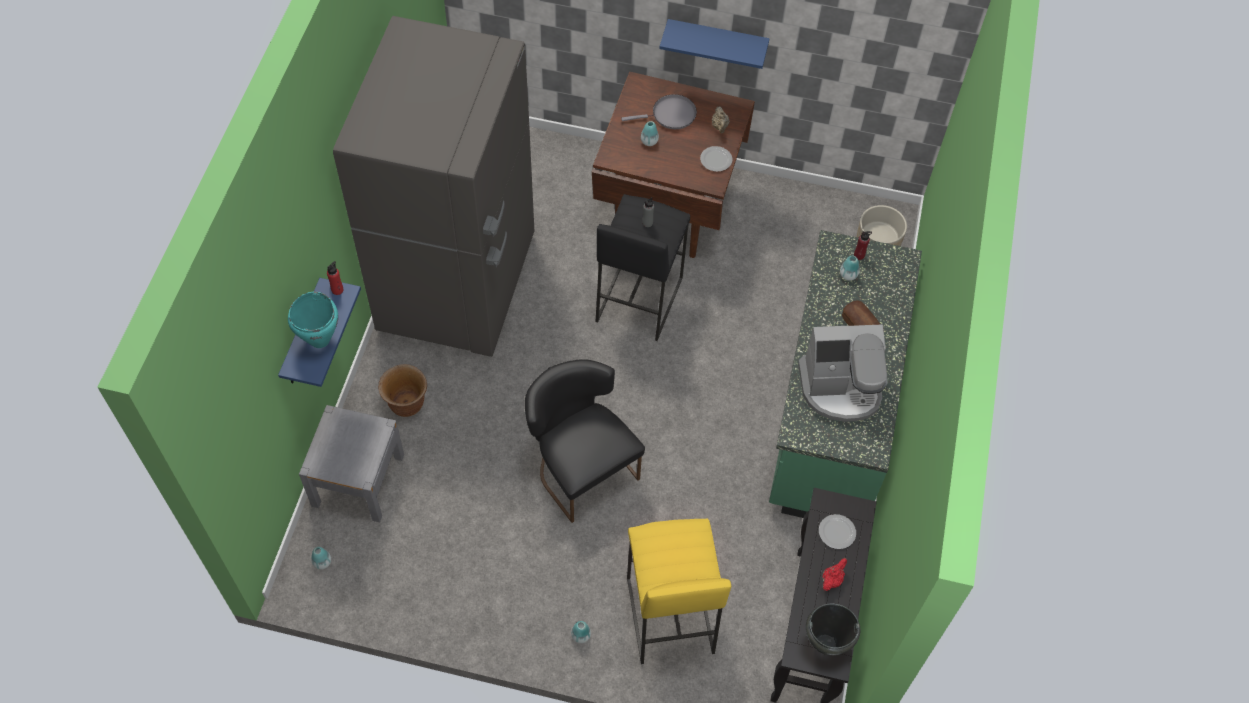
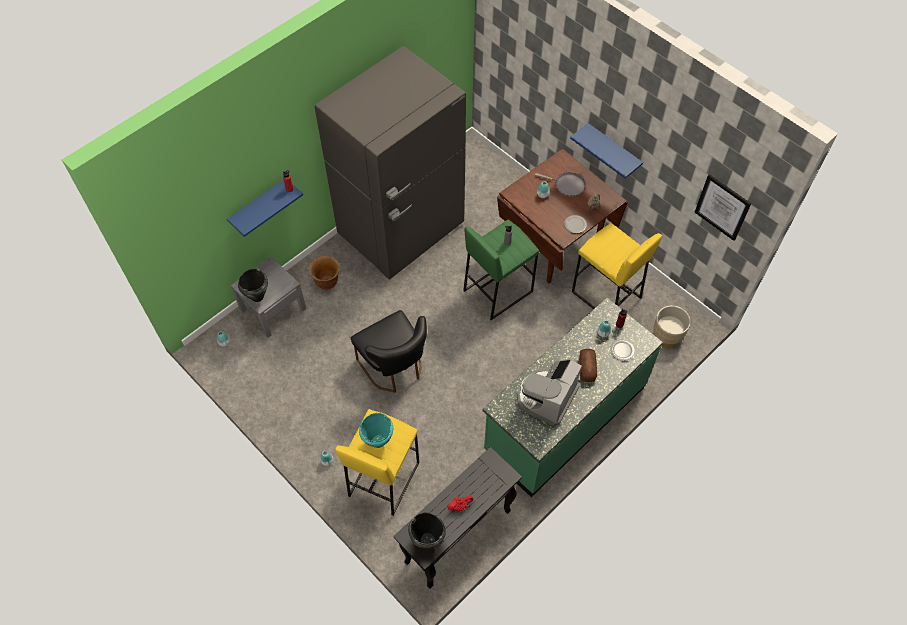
camera: 35 degrees right, 0 degrees up
(319, 340) = (260, 211): turquoise cooking pot -> turquoise cooking pot (377, 441)
(350, 470) = (257, 297): none -> black cooking pot
(580, 468) = (394, 368): black chair -> black chair turned 150 degrees clockwise
(638, 299) = (497, 290): black stool -> green stool
(772, 237) = (605, 295): none -> yellow stool
(837, 532) = (484, 481): plate -> plate (622, 350)
(840, 388) = (546, 397): coffee machine -> coffee machine turned 90 degrees clockwise
(906, 49) = (722, 207): none -> picture

